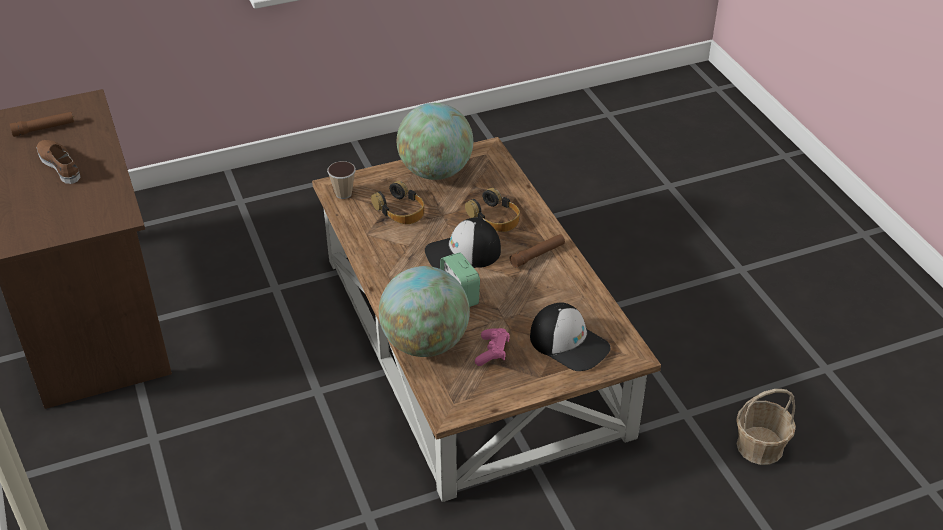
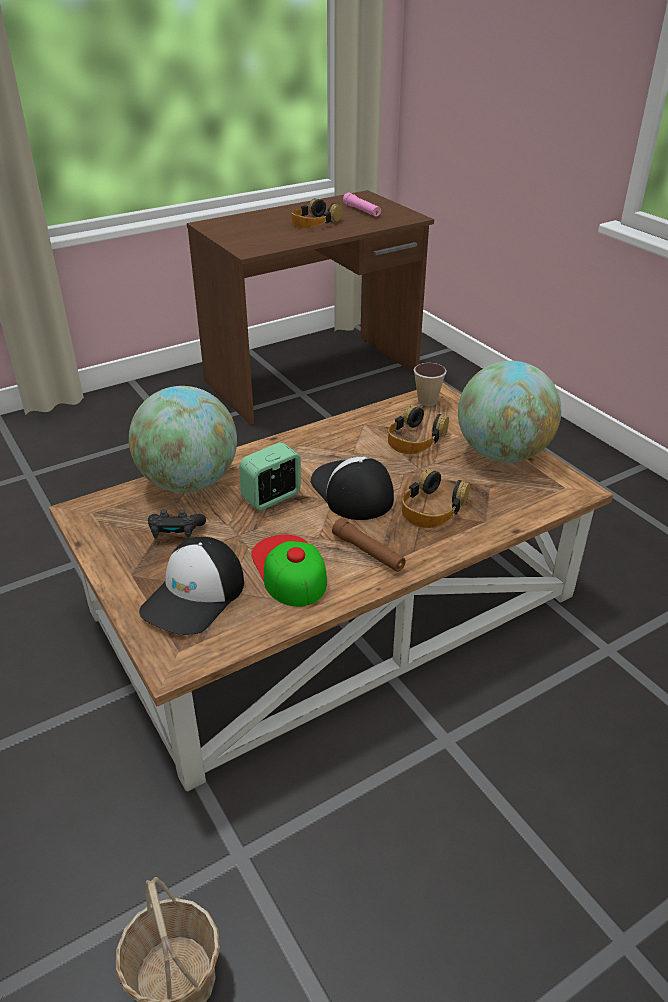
camera: 80 degrees right, 5 degrees down
(44, 129) = (362, 210): brown flashlight -> pink flashlight
(60, 165) = (314, 222): brown shoe -> headphones
(492, 352) = (175, 532): pink game controller -> black game controller
(548, 295) = (289, 569): none -> cap

